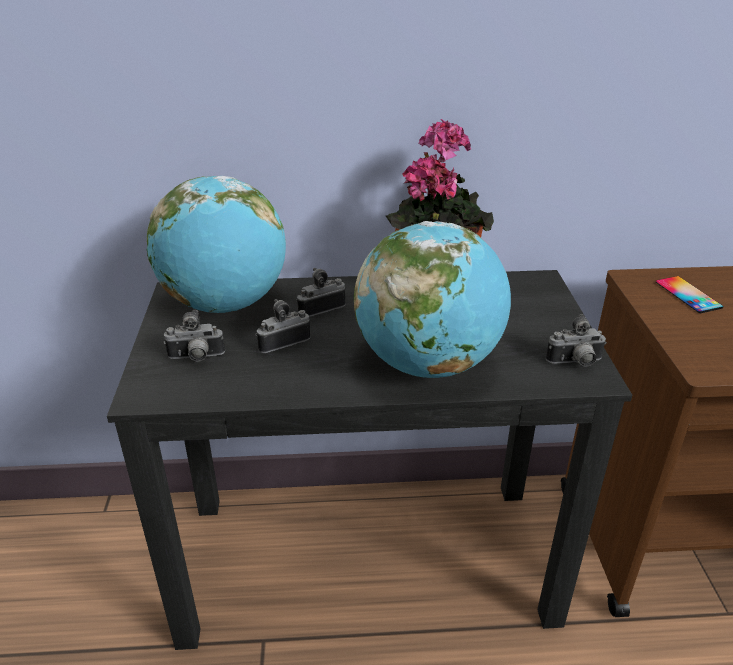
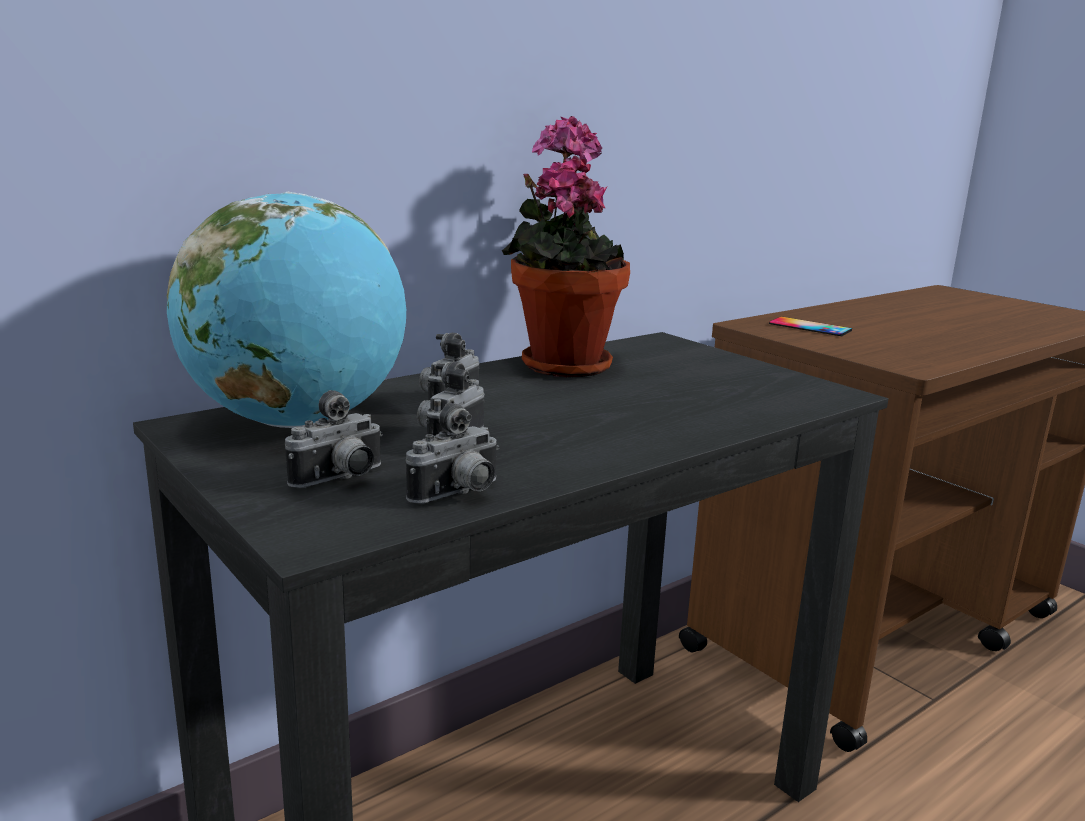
camera: 35 degrees left, 15 degrees down
(428, 364) = (664, 418): globe -> none
(575, 363) = (803, 387): camera -> camera (459, 495)

